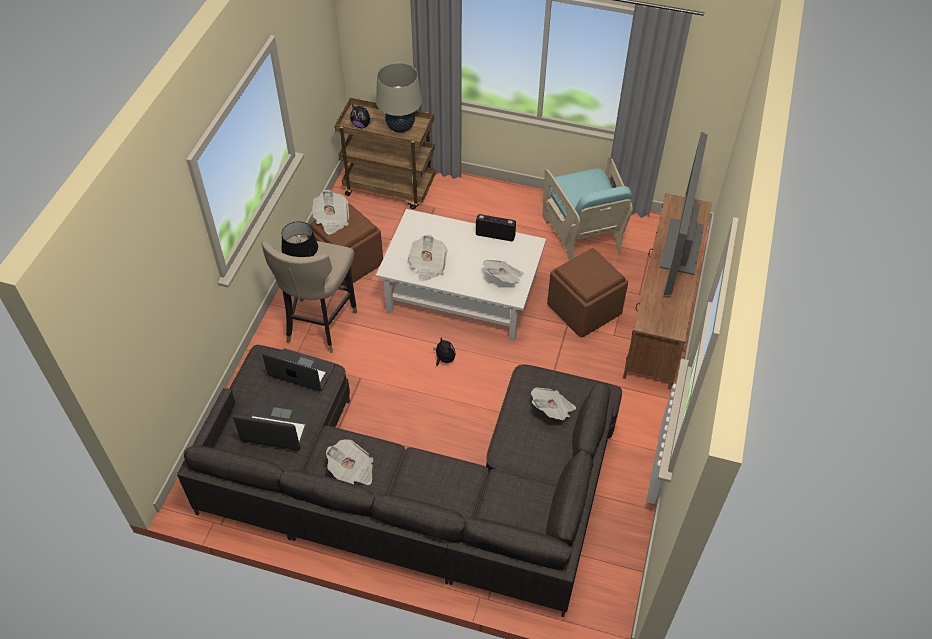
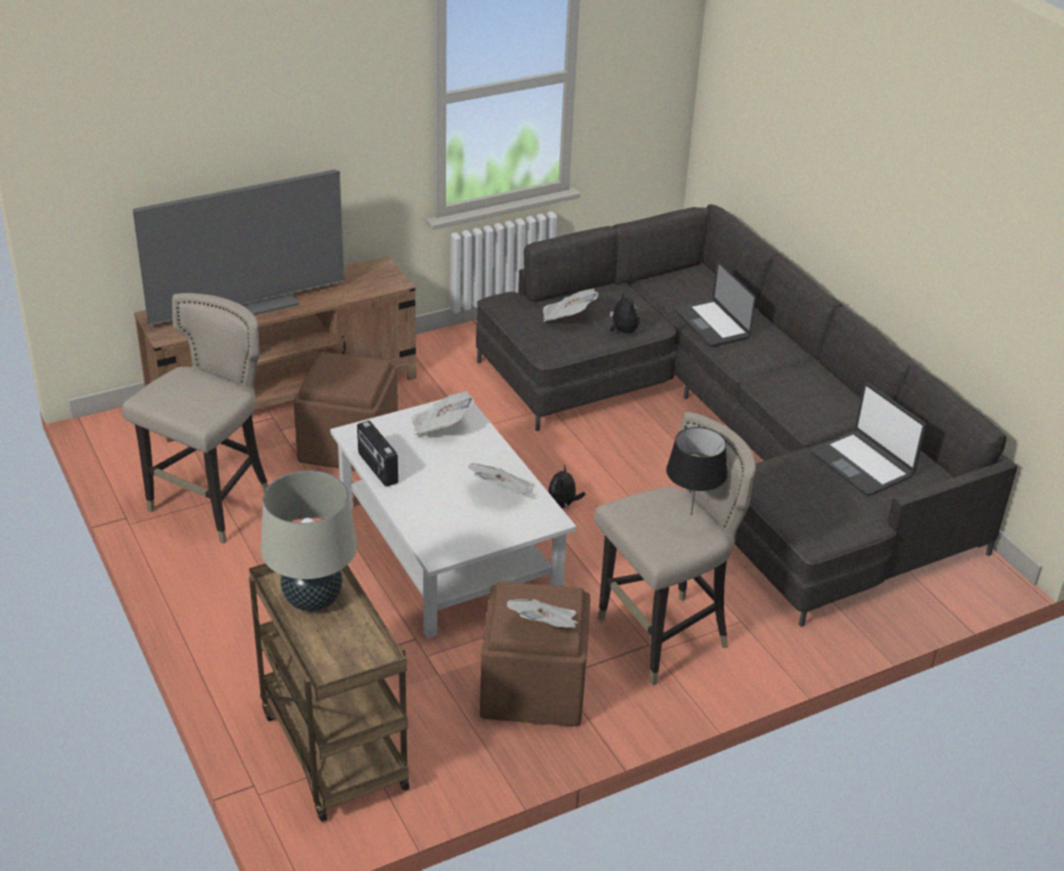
camera: 135 degrees left, 15 degrees down
(302, 371) = (781, 493): laptop -> laptop (711, 324)
(352, 470) = (815, 392): newspaper -> none
(361, 125) = (358, 646): plush toy -> plush toy (623, 331)
(583, 233) = (212, 505): turquoise armchair -> beige stool

